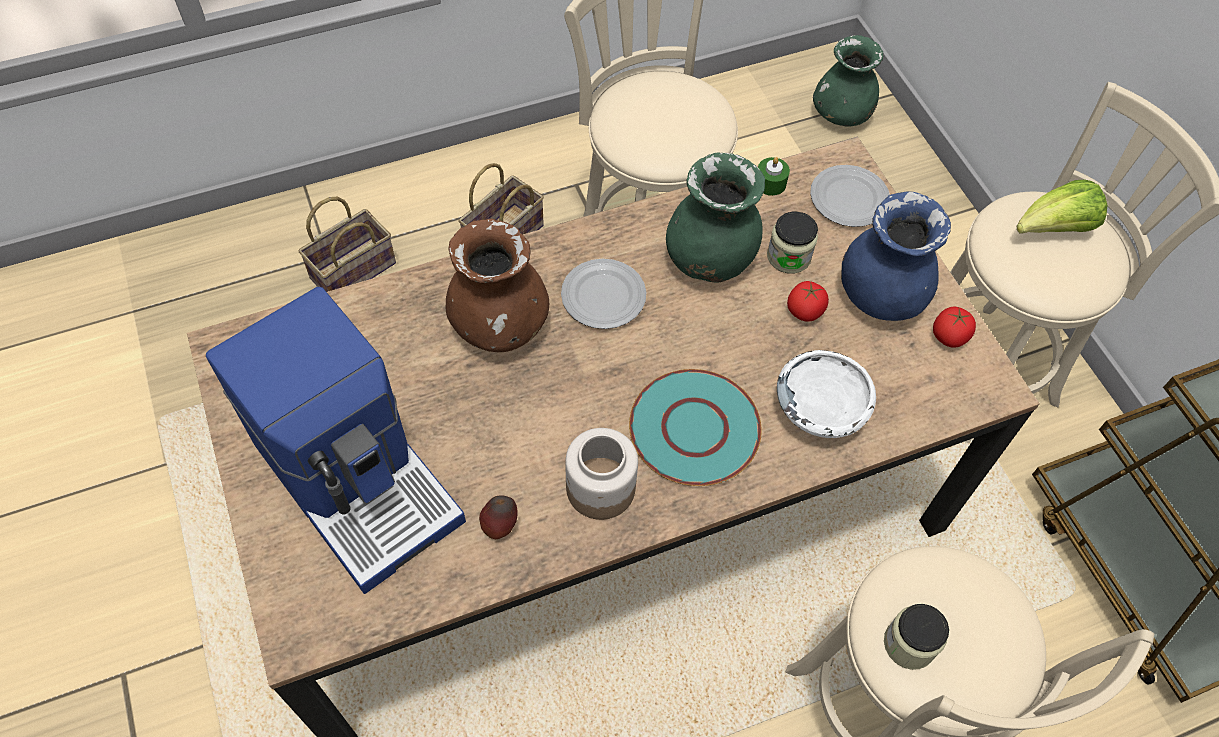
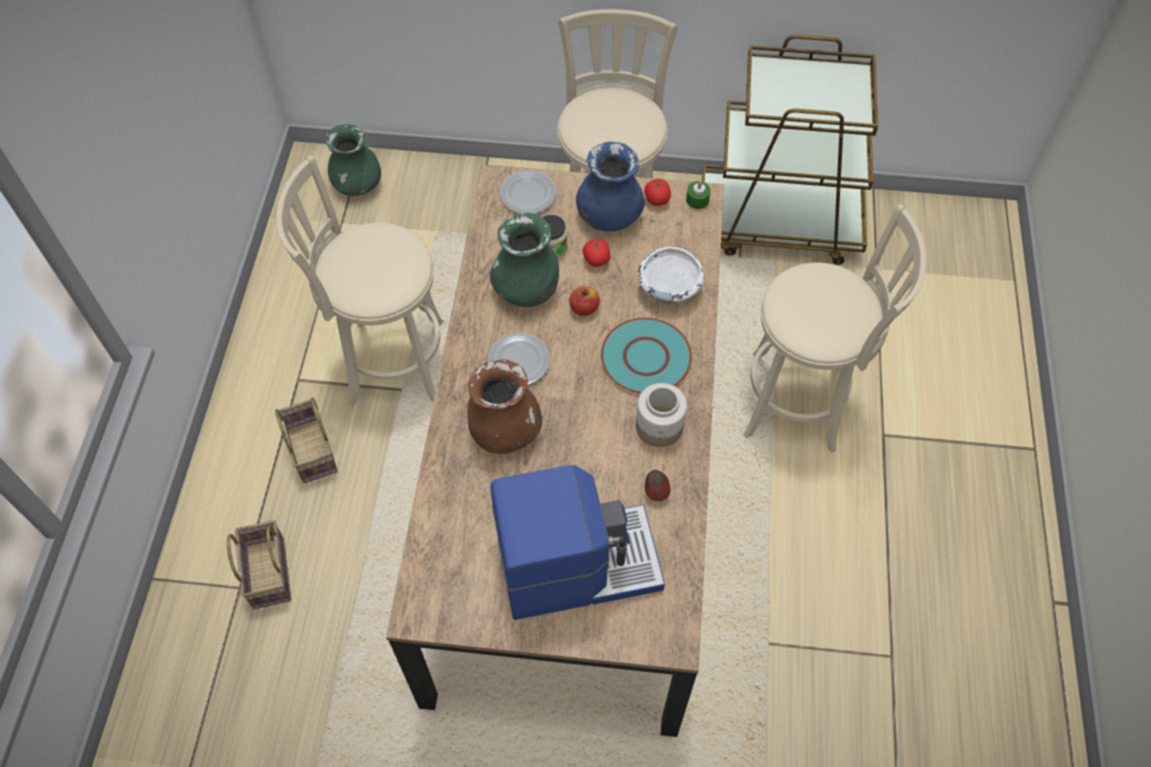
camera: 60 degrees left, 0 degrees up
(723, 329) = (584, 308): none -> apple
(770, 183) = (488, 228): green candle -> green candle (697, 200)
(909, 644) = (821, 328): jar -> none
(1053, 229) = (601, 113): lettuce -> none

